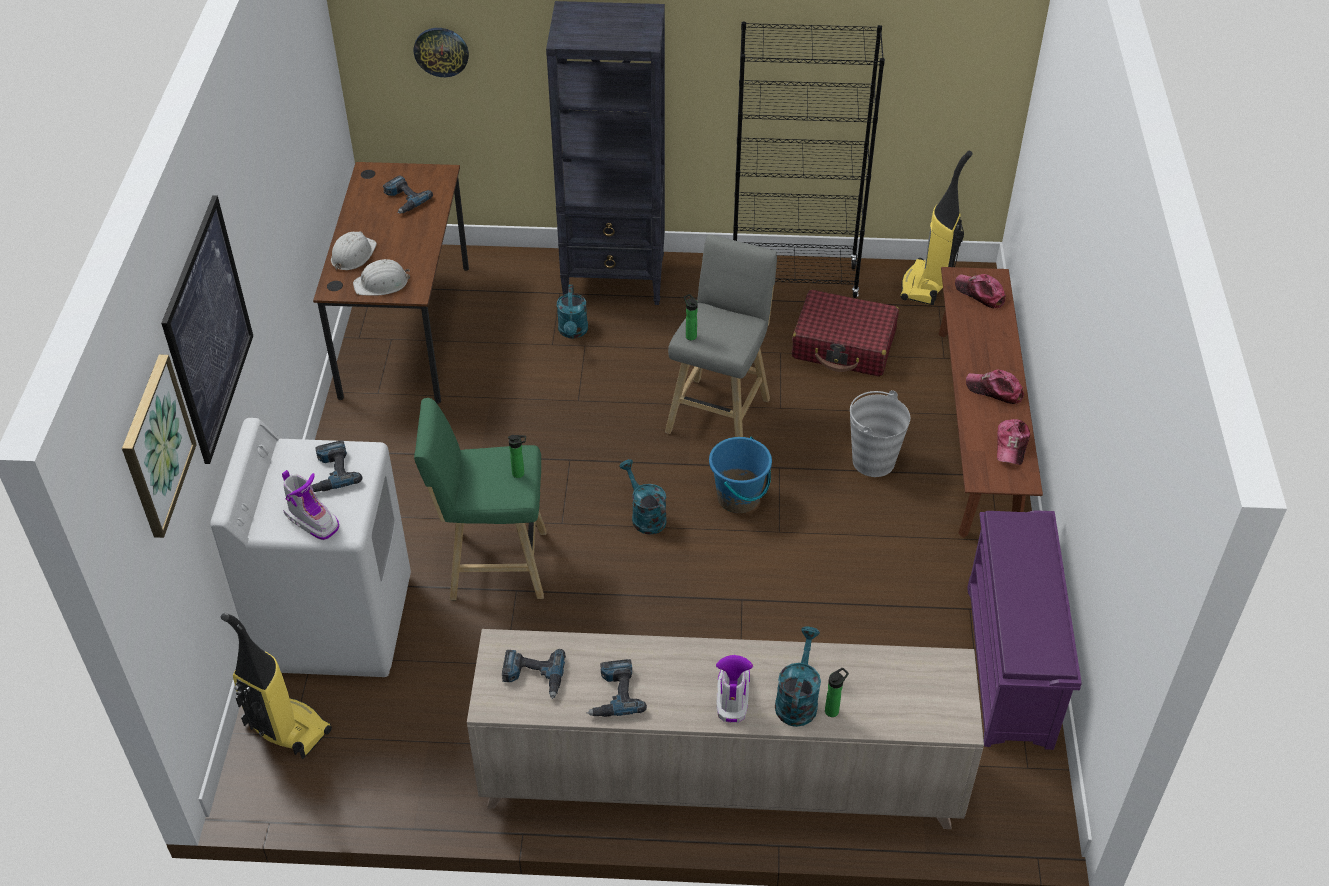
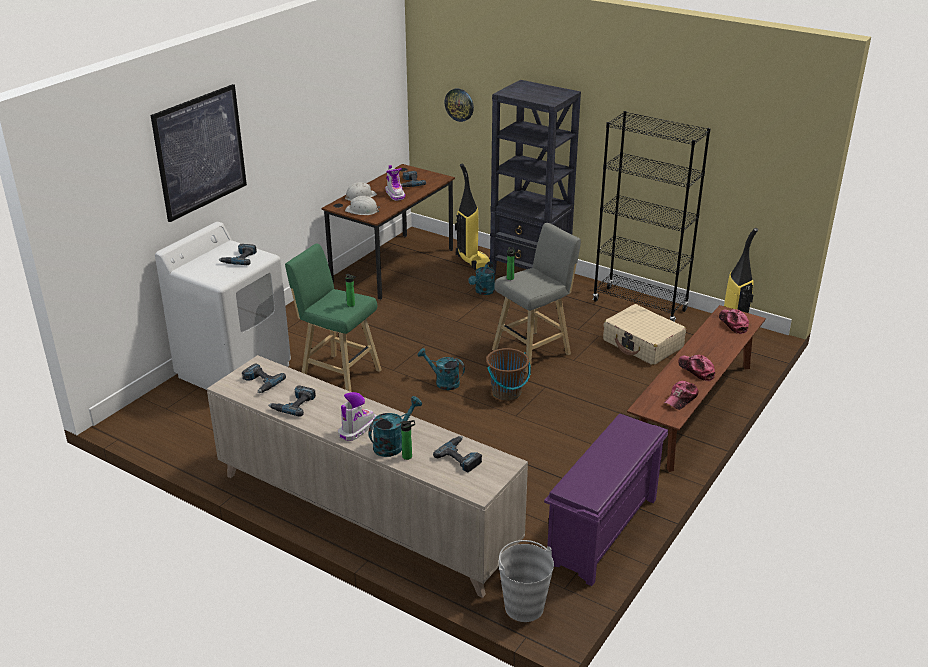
camera: 30 degrees right, 15 degrees down
(156, 446) = (118, 176): picture -> none
(286, 729) = (165, 405): vacuum cleaner -> vacuum cleaner (473, 261)
(312, 520) = (209, 273): boot -> boot (395, 194)
(645, 516) = (443, 382): turquoise watering can -> turquoise watering can turned 60 degrees counterclockwise
(739, 498) = (506, 392): blue bucket -> brown bucket
(844, 345) = (643, 344): red suitcase -> beige suitcase
(873, 461) = (608, 402): grey bucket -> grey bucket (524, 607)
(895, 680) = (461, 457): none -> power drill

